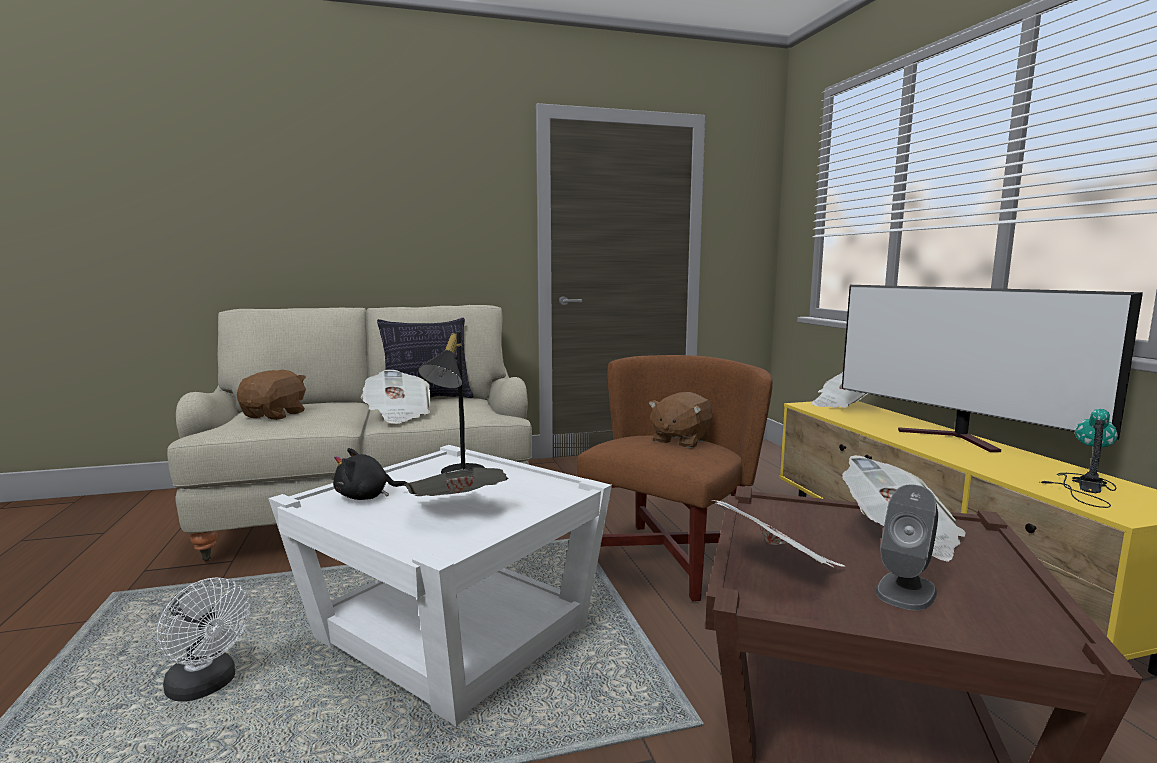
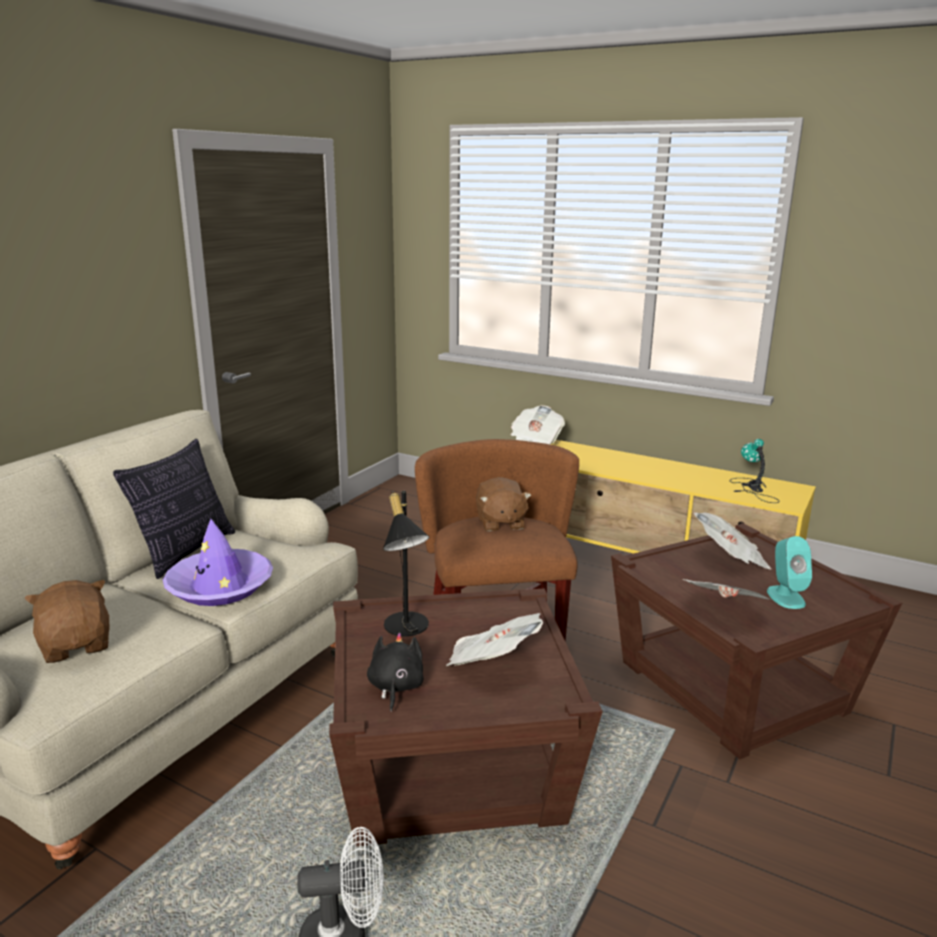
camera: 45 degrees left, 10 degrees up
(366, 497) = (395, 687): black plush toy -> black plush toy turned 150 degrees clockwise
(398, 415) = (220, 586): newspaper -> purple hat
(450, 634) = (452, 773): white side table -> brown side table
(906, 591) = (785, 597): grey speaker -> turquoise speaker
(957, 439) = (648, 463): television -> none

